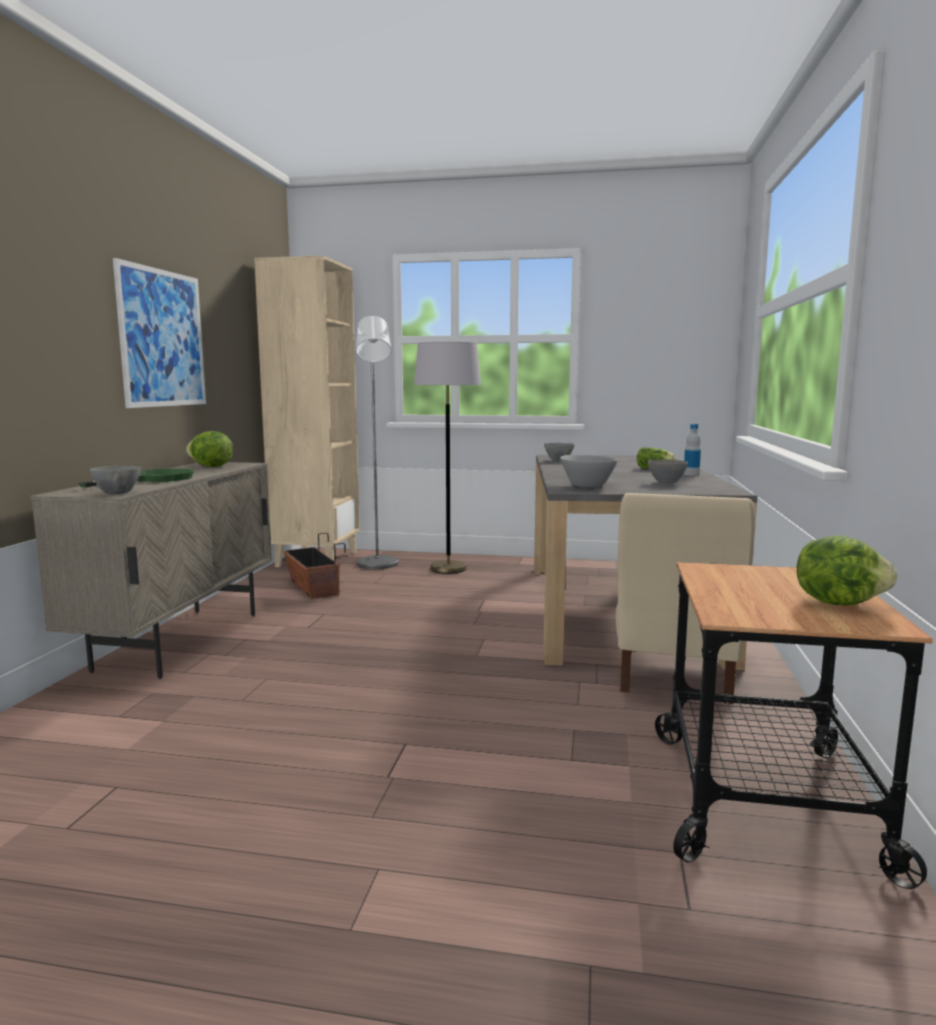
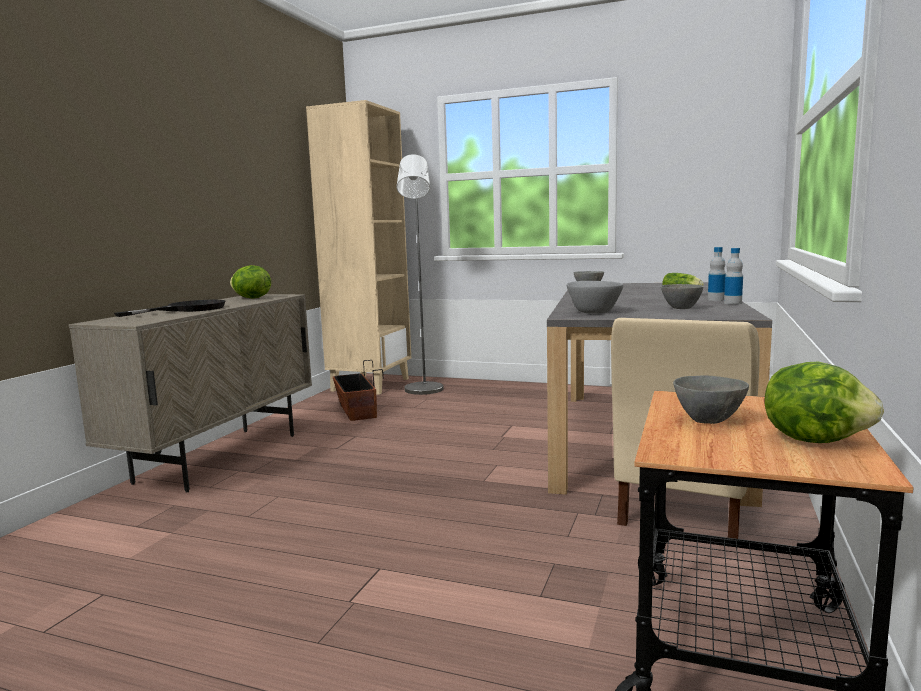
camera: 10 degrees right, 0 degrees up
(118, 493) = (141, 321): grey bowl -> grey bowl (708, 420)
(153, 479) = (187, 310): green frying pan -> black frying pan
(163, 338) = (209, 182): picture -> none
(448, 568) = (488, 395): grey floor lamp -> none
(709, 478) = (732, 303): none -> bottle

